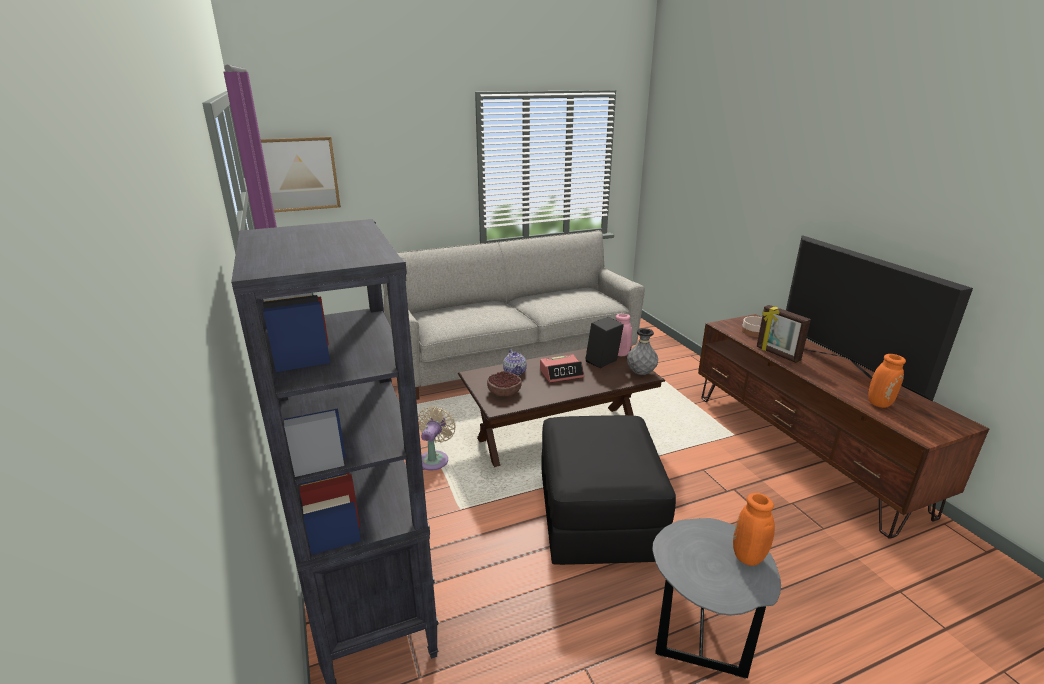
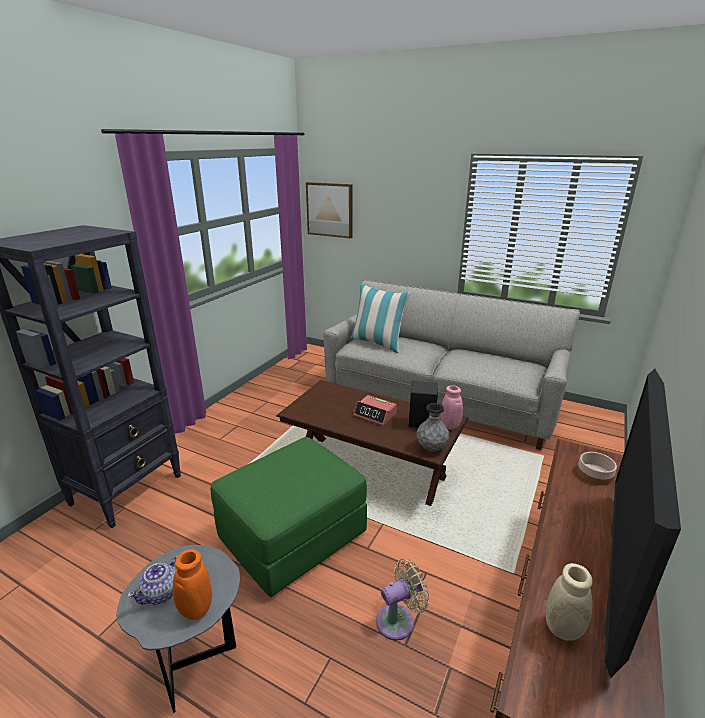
camera: 50 degrees right, 0 degrees up
(435, 459) = (281, 434): beige fan -> beige fan (399, 620)
(452, 318) = (377, 343): none -> pillow
(504, 391) = (317, 405): bowl -> none
(515, 372) = (349, 397): teapot -> teapot (162, 593)
(598, 517) = (293, 536): black ottoman -> green ottoman
(777, 354) = (564, 506): picture frame -> none
(879, 403) = (564, 629): orange vase -> beige vase

